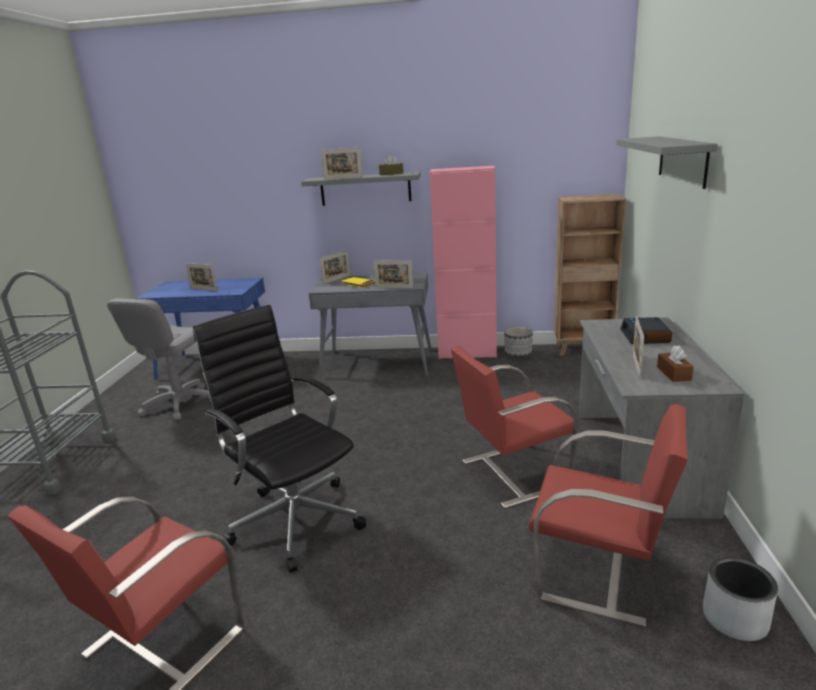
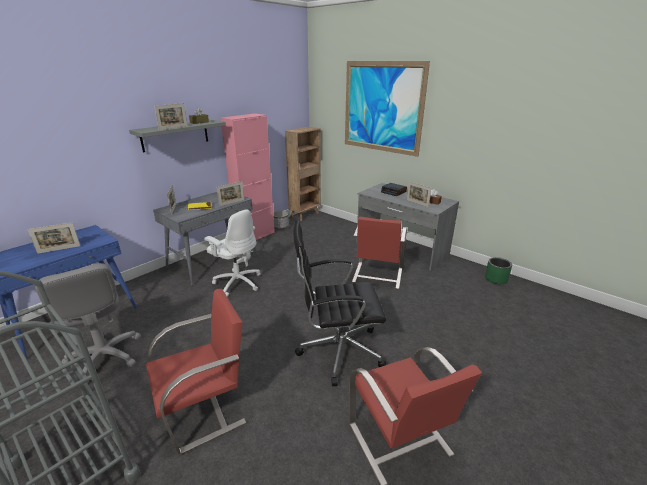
camera: 55 degrees left, 5 degrees up
(355, 395) = (237, 282): none -> white office chair
(599, 572) = (456, 289): red chair -> red chair (205, 409)
(682, 160) = (382, 107): grey shelf -> picture
(735, 618) = (496, 279): grey planter -> green planter

